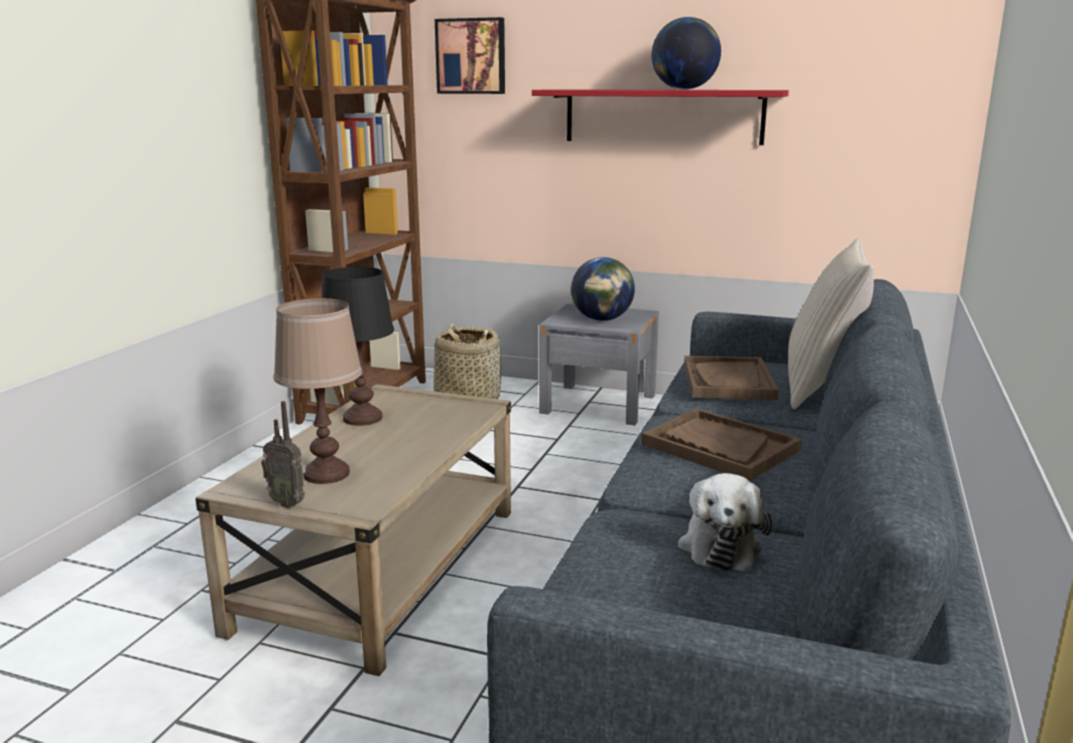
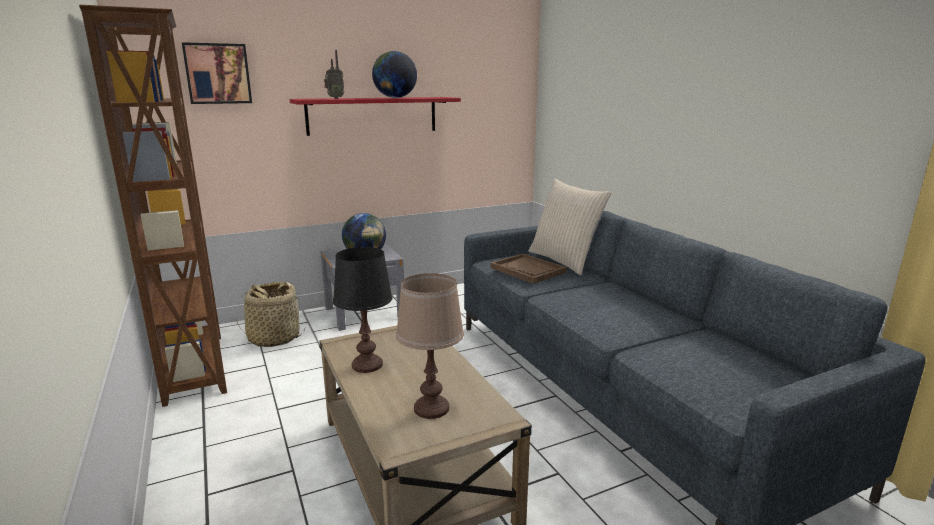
camera: 45 degrees left, 0 degrees up
(288, 503) = (454, 437): radio -> radio (334, 98)
(719, 447) = (599, 304): brown tray -> none
(720, 545) = (698, 347): plush toy -> none

